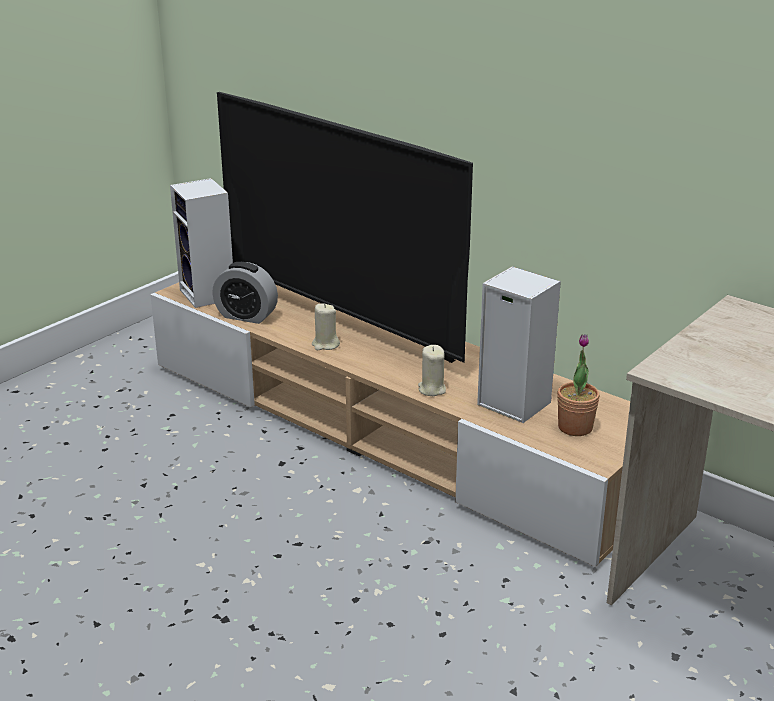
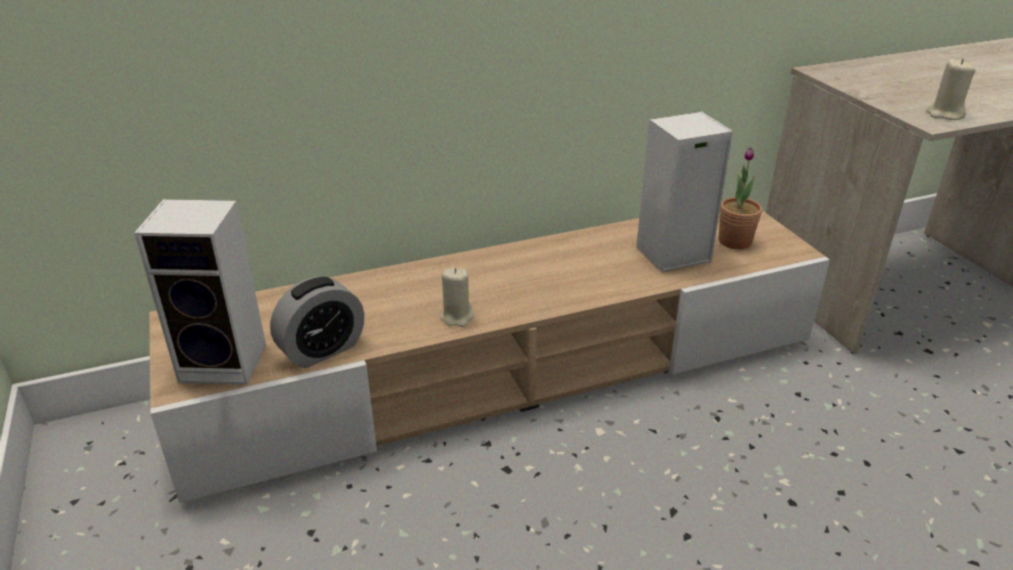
camera: 60 degrees left, 5 degrees up
(340, 324) = (420, 293): television -> none
(431, 389) = (613, 286): beige candle -> beige candle (944, 114)

